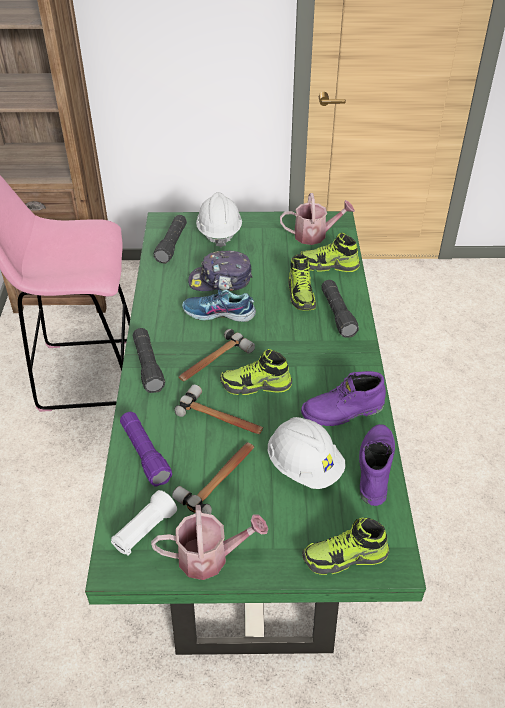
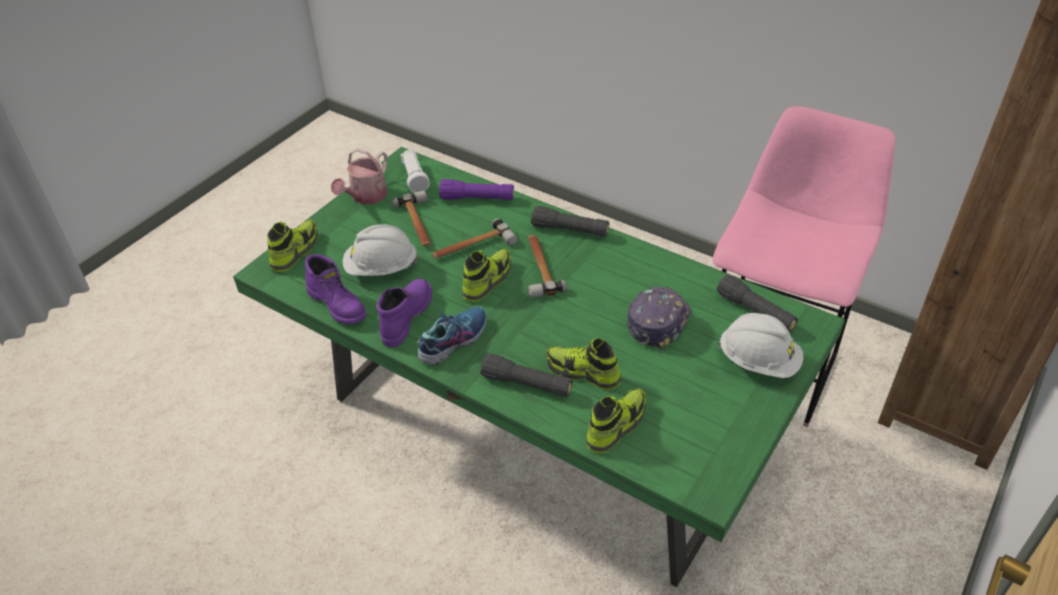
camera: 125 degrees right, 0 degrees up
(219, 314) = (603, 298): shoe -> shoe (453, 340)
(315, 235) = (690, 448): watering can -> none

